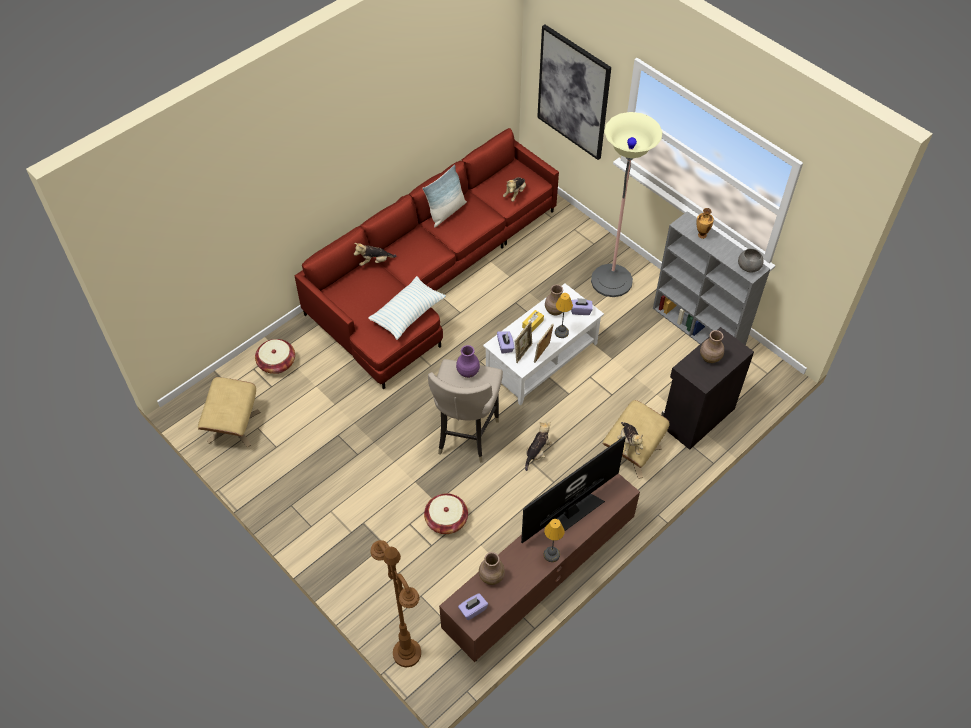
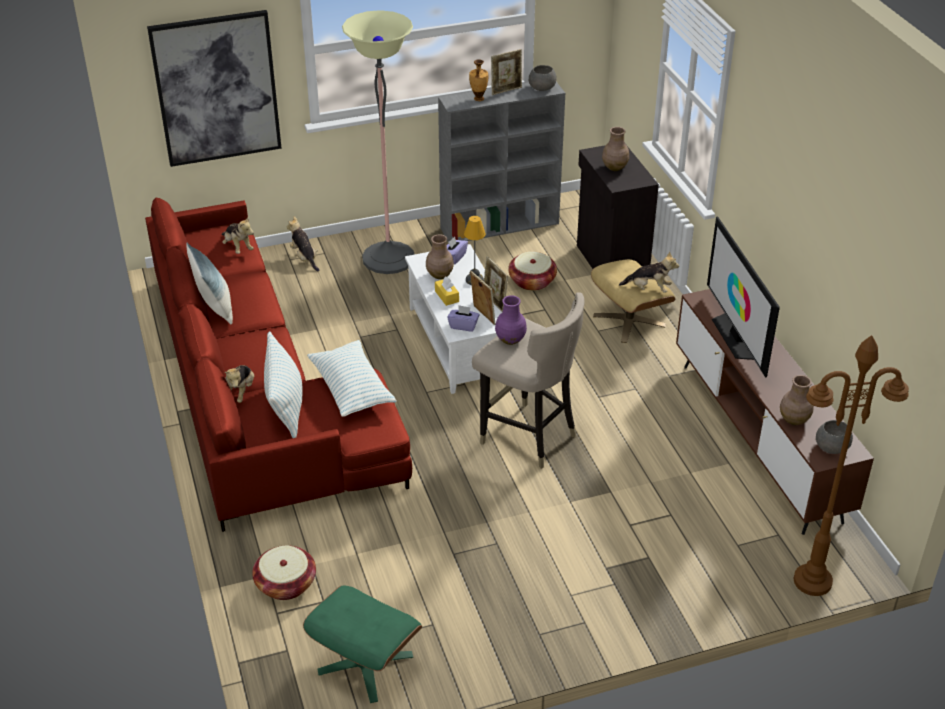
camera: 65 degrees left, 15 degrees down
(233, 426) = (365, 664): beige ottoman -> green ottoman
(375, 288) = (285, 404): none -> pillow
(446, 520) = (641, 490): basket -> basket (532, 281)
(473, 610) = (832, 446): purple tissue box -> grey bowl
(537, 452) = (588, 388): plush toy -> plush toy (304, 258)
(552, 554) = (784, 366): table lamp -> none
(727, 246) = (506, 90): none -> picture frame

